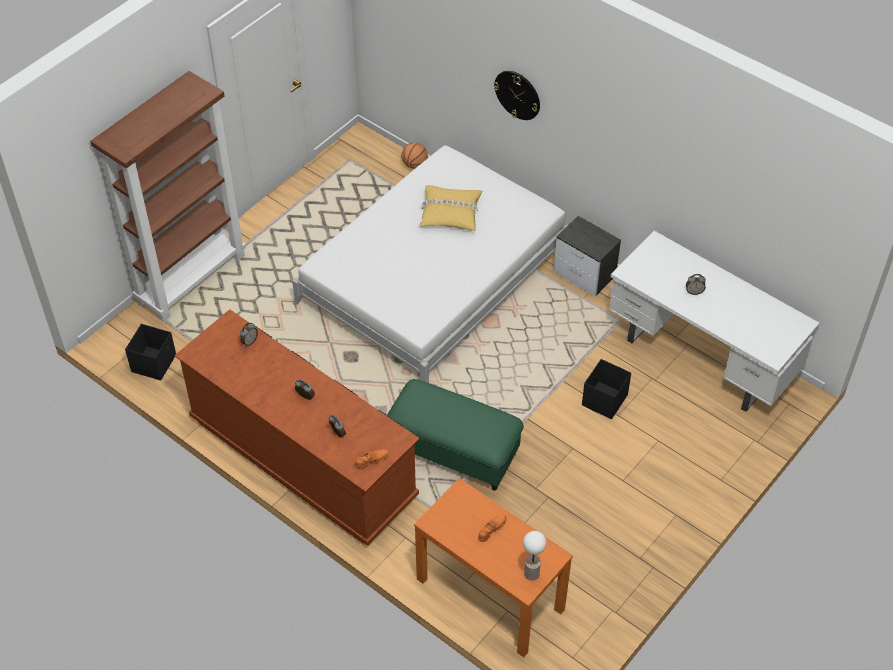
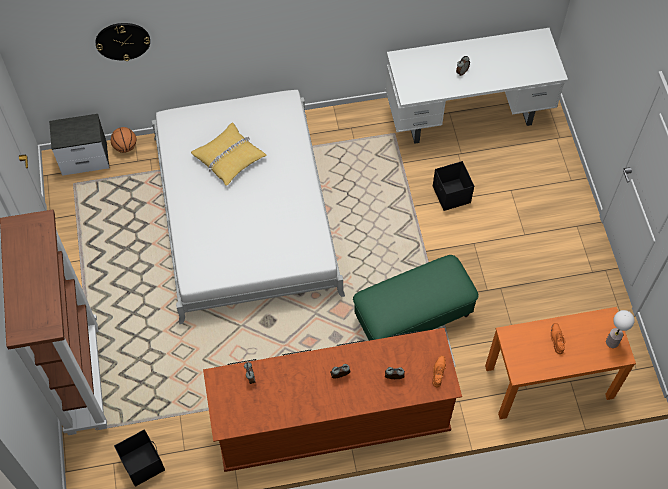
camera: 50 degrees left, 10 degrees up
(517, 94) = (221, 28): wall clock -> wall clock (122, 41)
(585, 275) = (335, 123): nightstand -> nightstand (85, 159)

